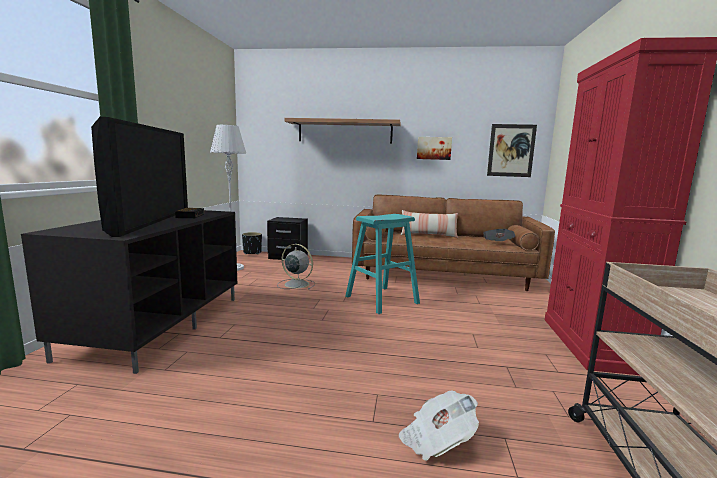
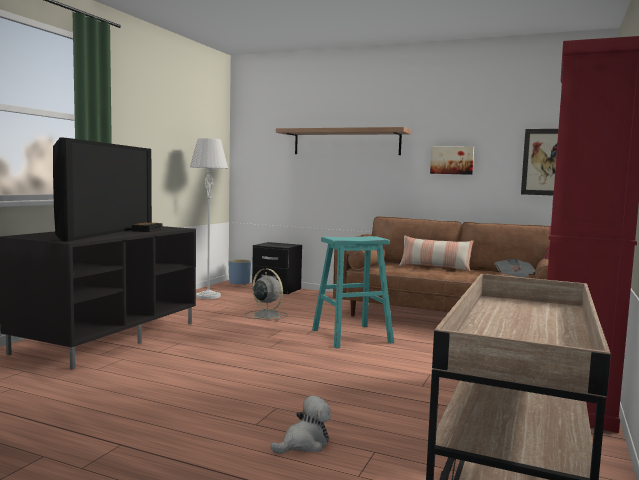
camera: 15 degrees right, 5 degrees down
(252, 253) = (239, 283): black planter -> blue planter
(436, 440) = (304, 444): newspaper -> plush toy

